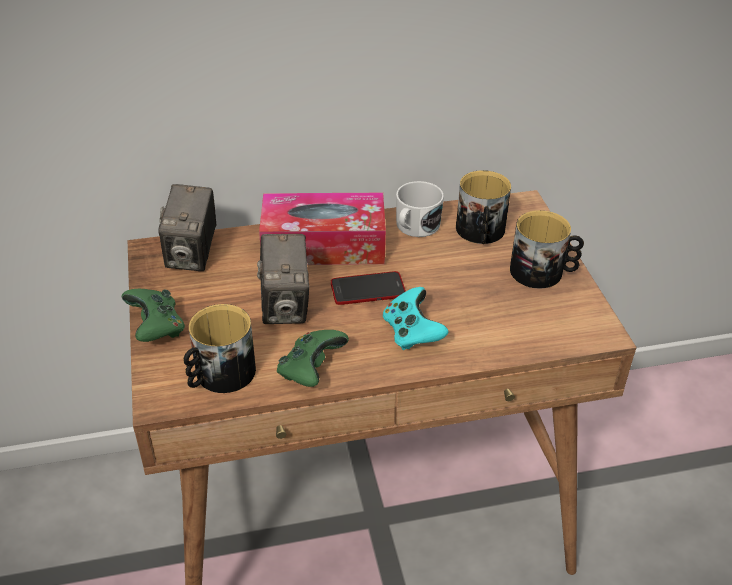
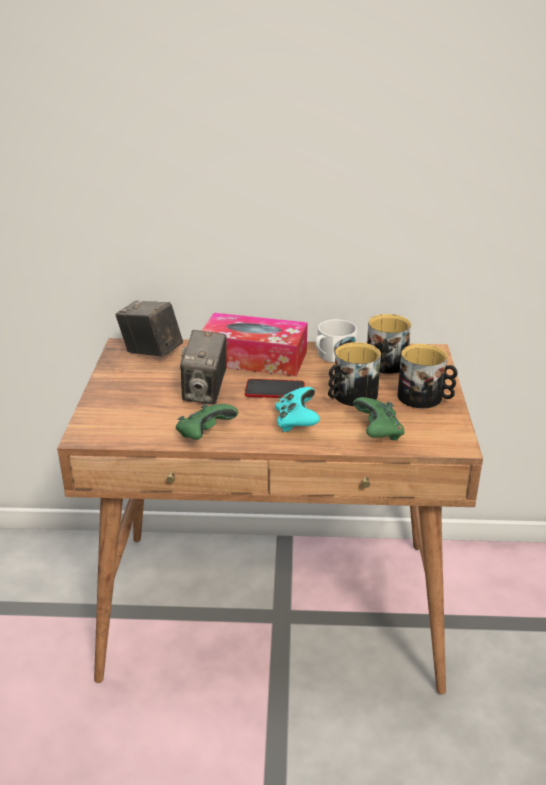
camera: 15 degrees right, 10 degrees down
(157, 328) = (103, 392): green game controller -> green game controller (378, 432)
(192, 255) = (151, 352): camera -> camera turned 105 degrees clockwise
(220, 375) = (135, 427): mug -> mug (350, 396)

